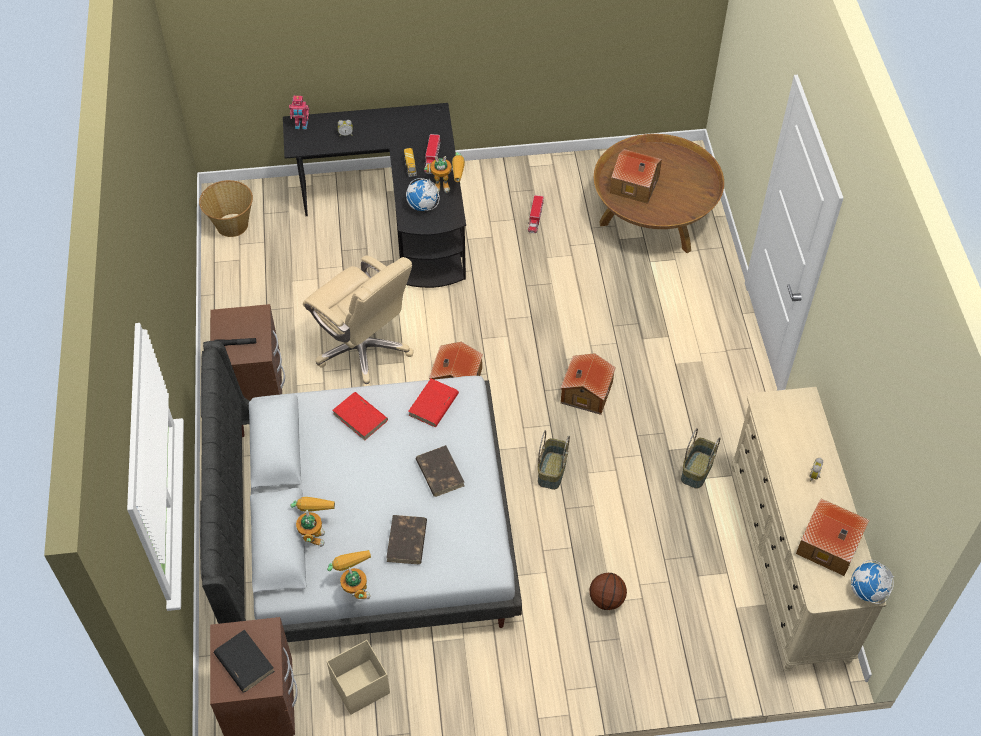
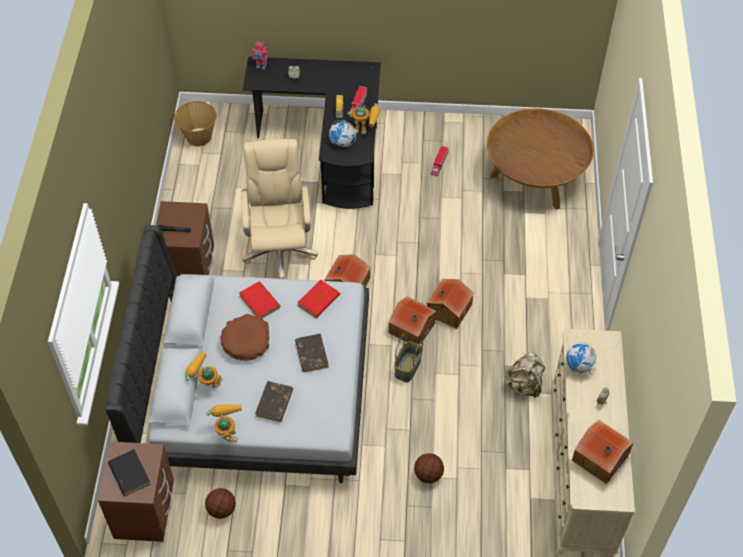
camera: 10 degrees right, 0 degrees up
(314, 531) = (205, 384): toy robot -> toy robot turned 75 degrees counterclockwise
(353, 471) = (245, 342): none -> brown pillow
(359, 687) = (221, 510): beige storage box -> basketball
(363, 350) = (279, 250): beige office chair -> beige office chair turned 150 degrees counterclockwise
(635, 185) = (520, 149): toy house -> toy house (412, 329)
(697, 470) = (524, 385): basket -> beige backpack
(867, 591) = (622, 499): globe -> globe (579, 366)

